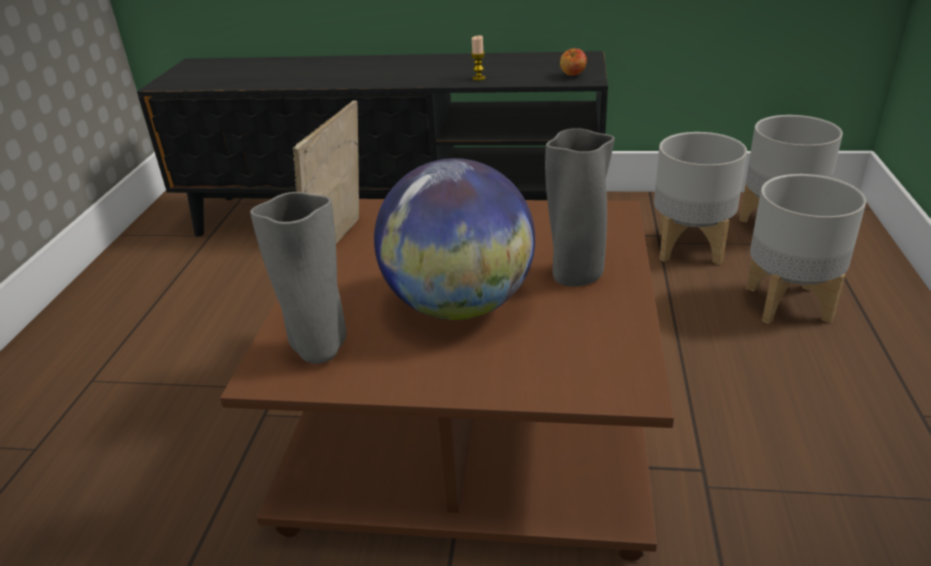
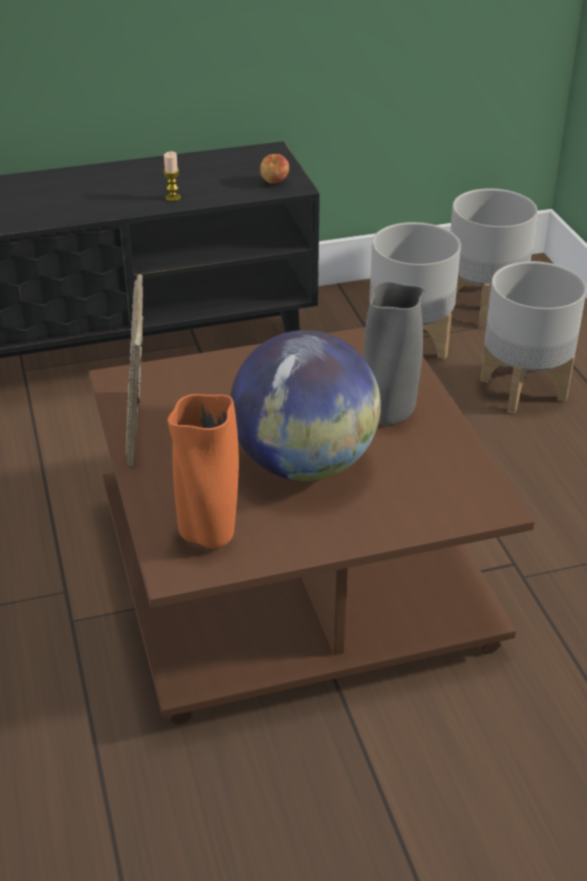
camera: 25 degrees left, 5 degrees up
(319, 351) = (208, 536): grey vase -> orange vase

